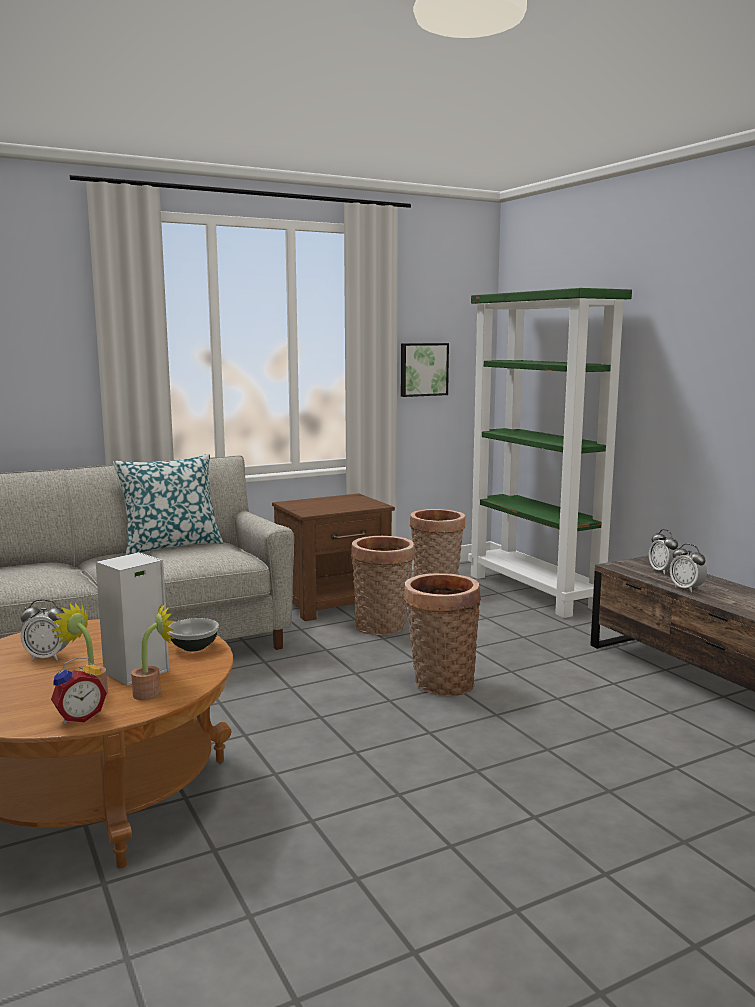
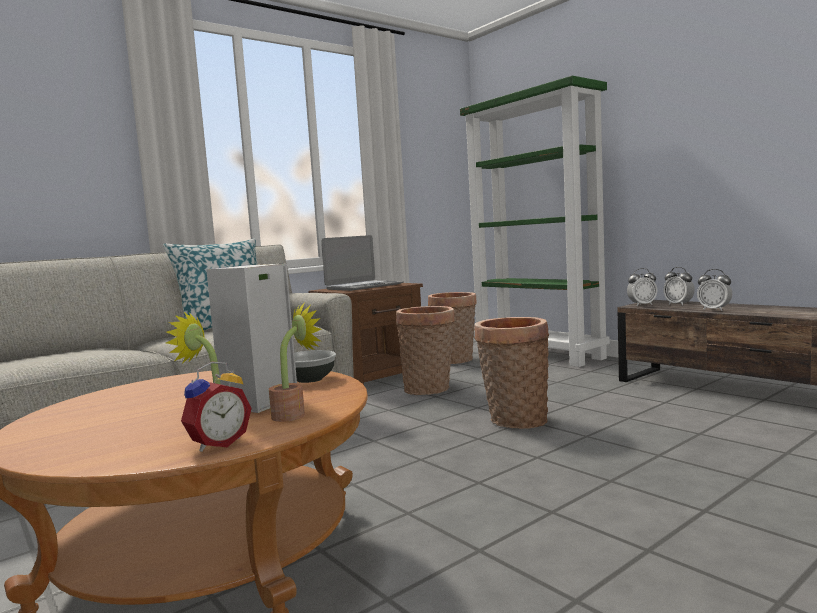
camera: 10 degrees left, 5 degrees down
(48, 657) = (142, 404): alarm clock -> alarm clock (642, 305)
(330, 504) = (364, 287): none -> laptop
(423, 369) = (421, 177): picture -> none

